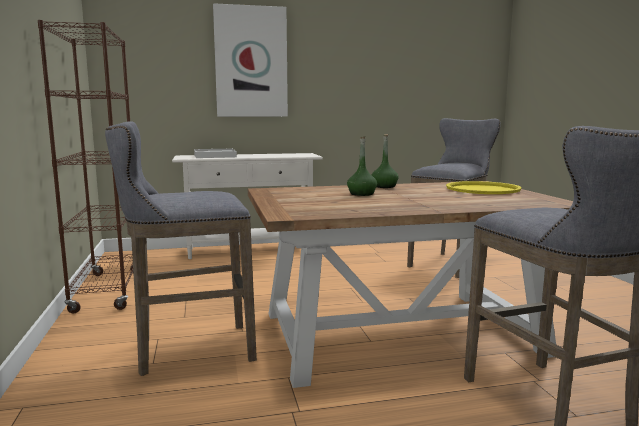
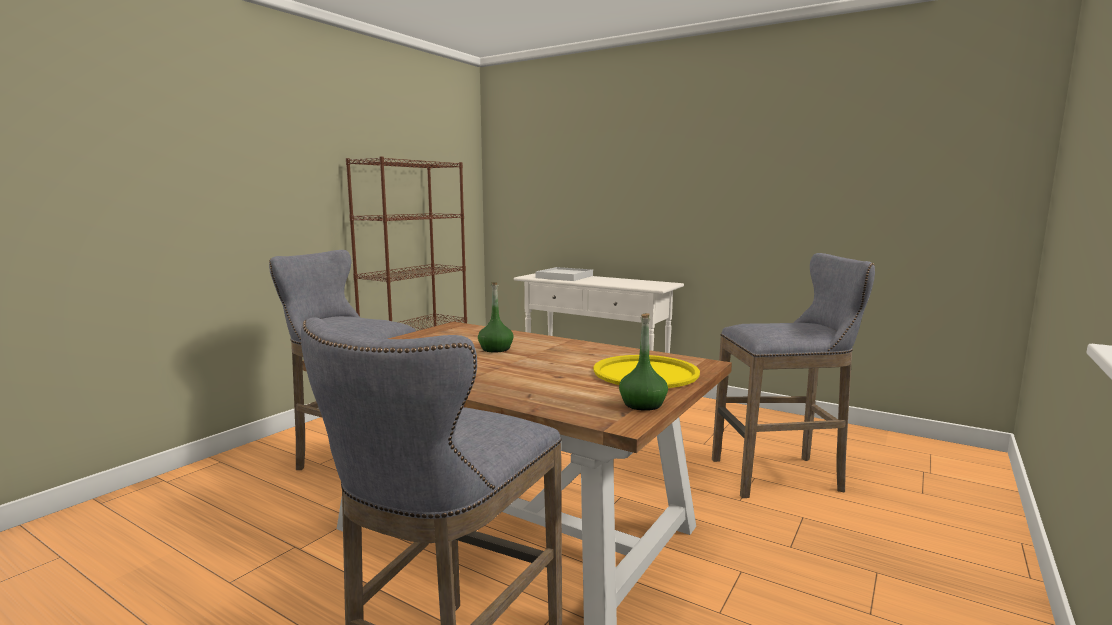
camera: 45 degrees right, 0 degrees up
(251, 62) = (621, 171): picture -> none
(384, 186) = (564, 344): green bottle -> green bottle (642, 404)

